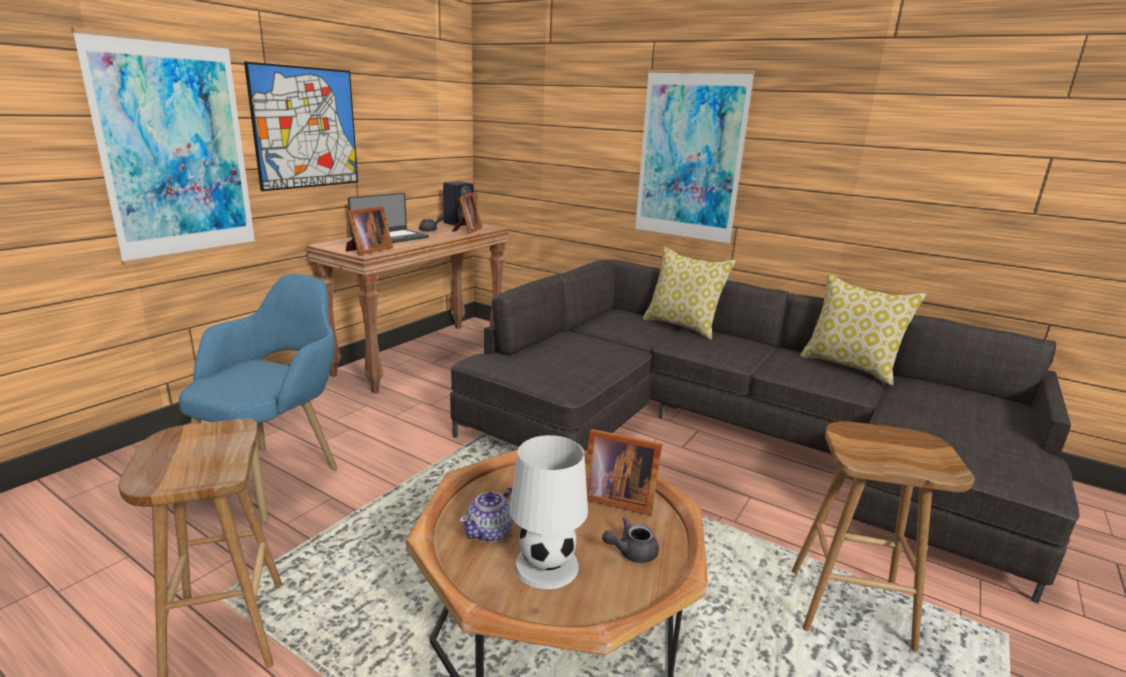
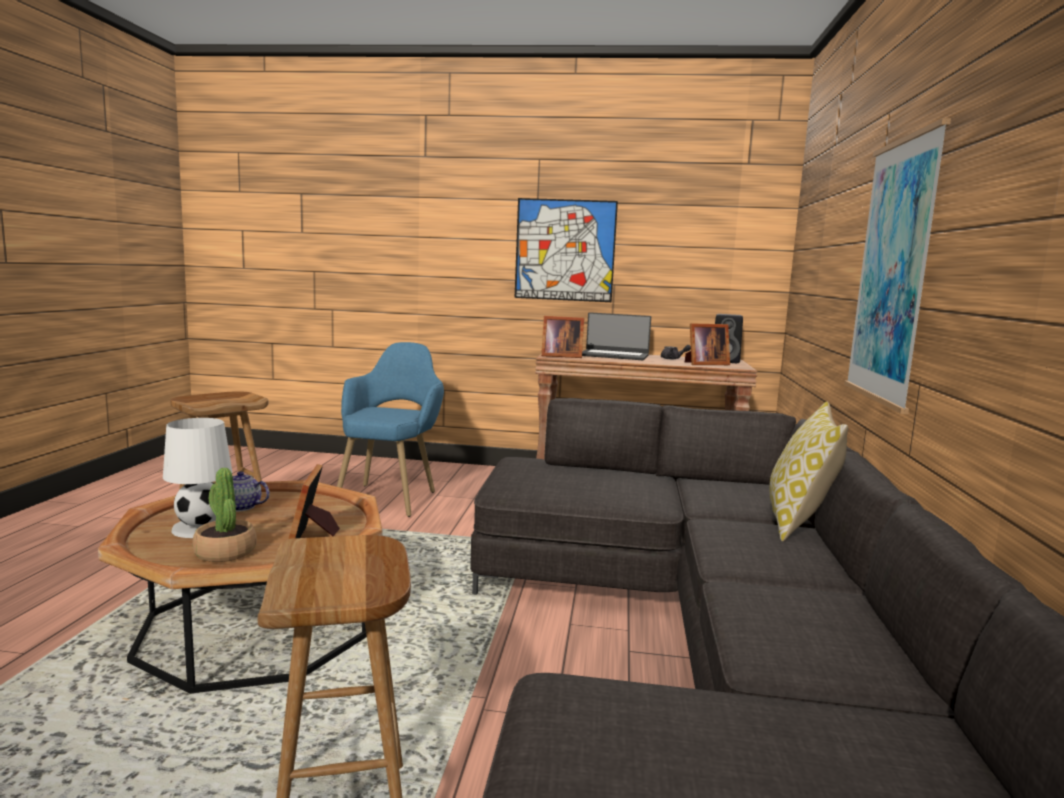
camera: 65 degrees right, 10 degrees down
(175, 151) = (456, 261): picture -> none
(277, 473) = (391, 495): blue armchair -> blue armchair turned 75 degrees counterclockwise
(631, 552) = (225, 552): grey teapot -> potted plant
(850, 367) = (879, 655): pillow -> none

